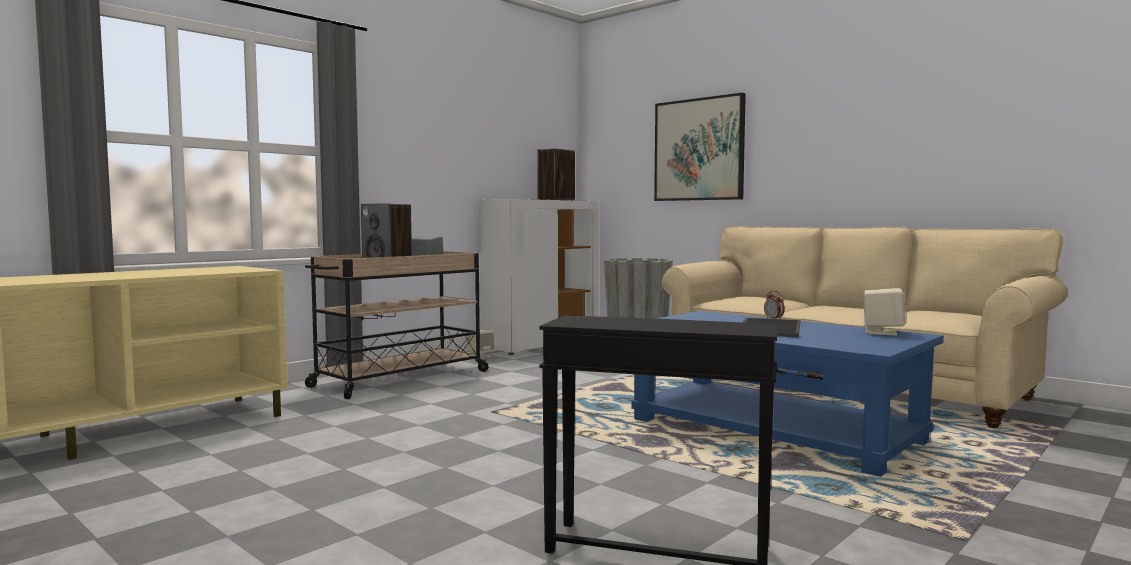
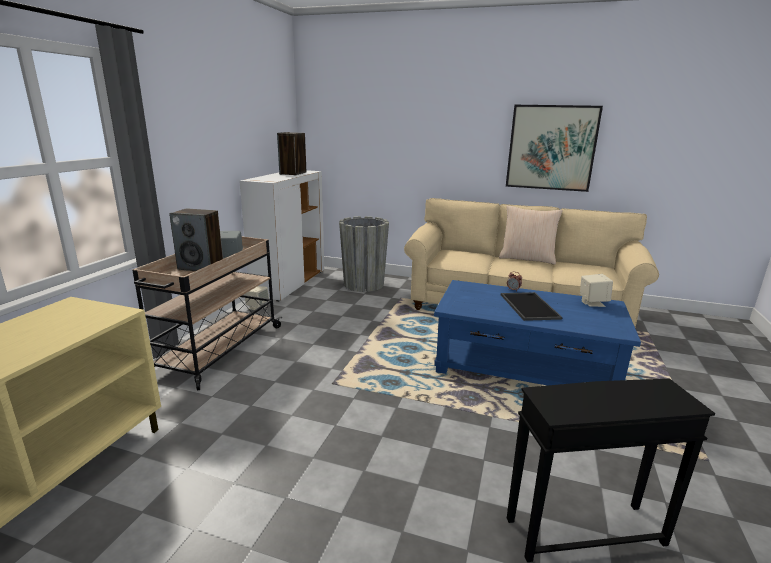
camera: 25 degrees left, 15 degrees up
(699, 149) = (401, 136): picture -> picture (551, 148)
(859, 307) = (527, 258): none -> beige pillow

